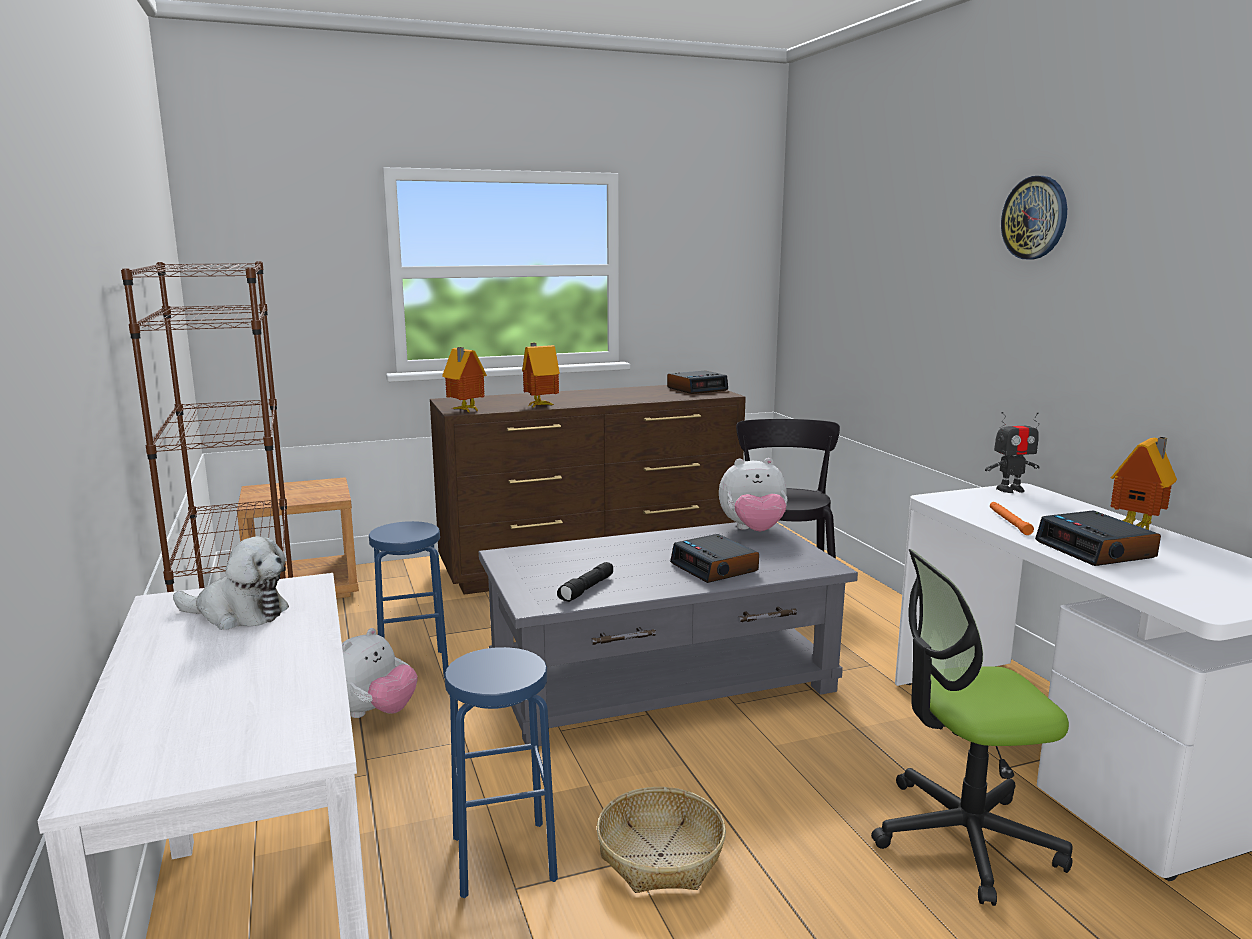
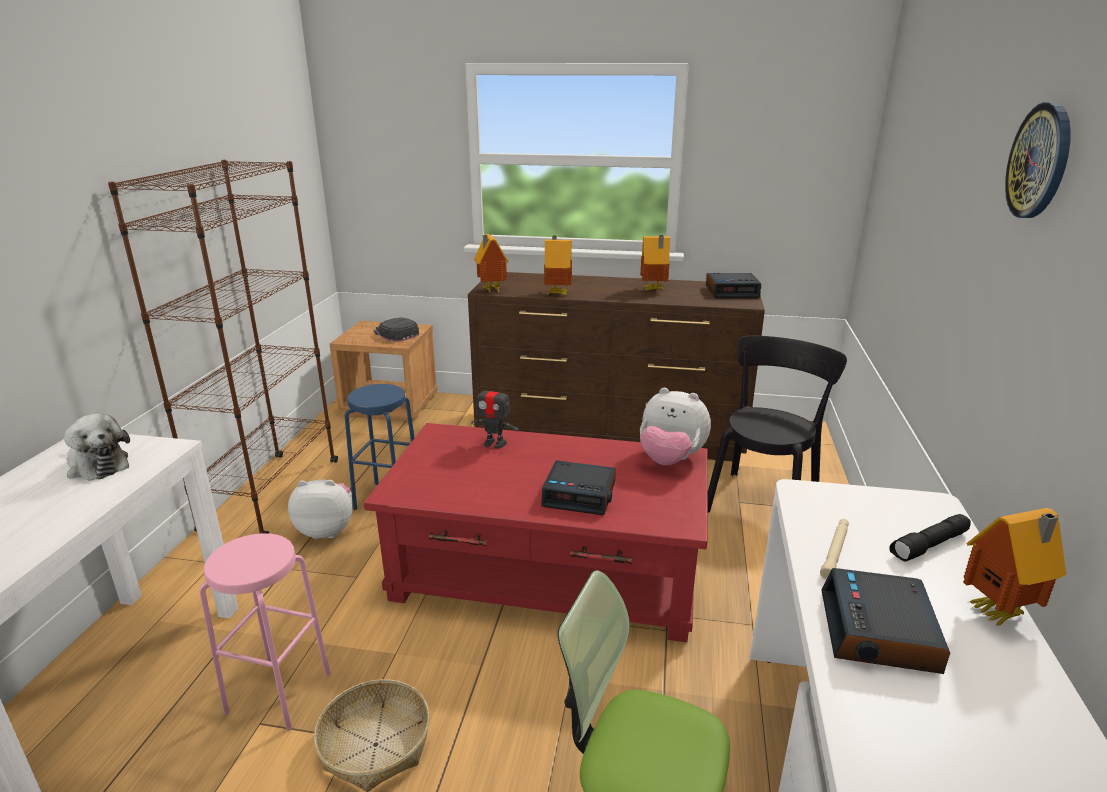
camera: 30 degrees right, 10 degrees up
(312, 490) = (395, 333): none -> black cap
(373, 713) = (327, 530): plush toy -> plush toy turned 150 degrees counterclockwise
(503, 858) = (278, 692): blue stool -> pink stool
(587, 589) = (449, 488): black flashlight -> black flashlight (929, 546)
(627, 395) = (653, 290): none -> toy house
(662, 680) = (548, 573): grey coffee table -> red coffee table
(715, 567) = (580, 495): alarm clock -> alarm clock turned 75 degrees counterclockwise
(1008, 521) = (835, 551): orange flashlight -> beige flashlight
(1010, 490) = (915, 501): toy robot -> toy robot (494, 443)

